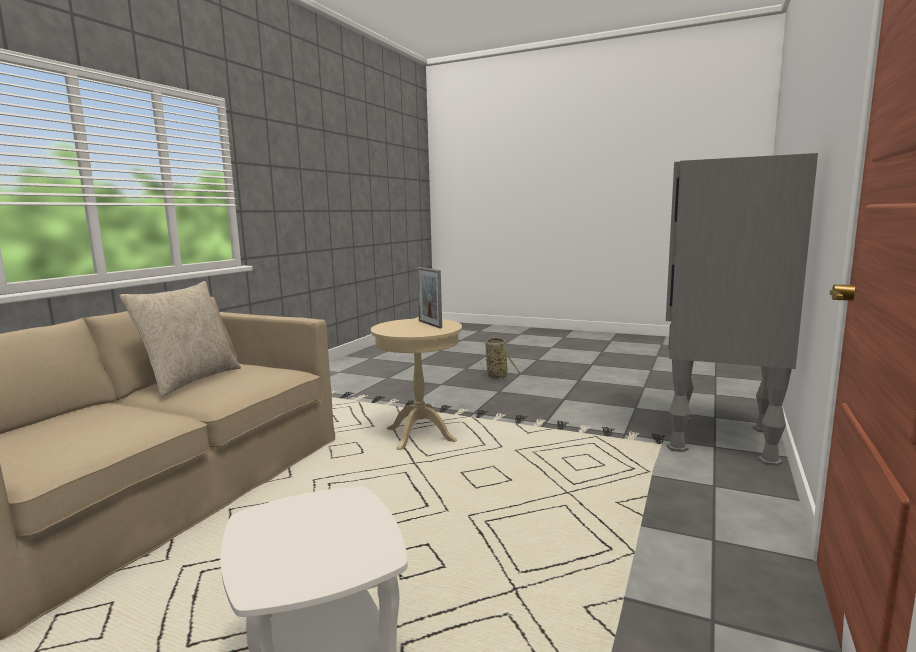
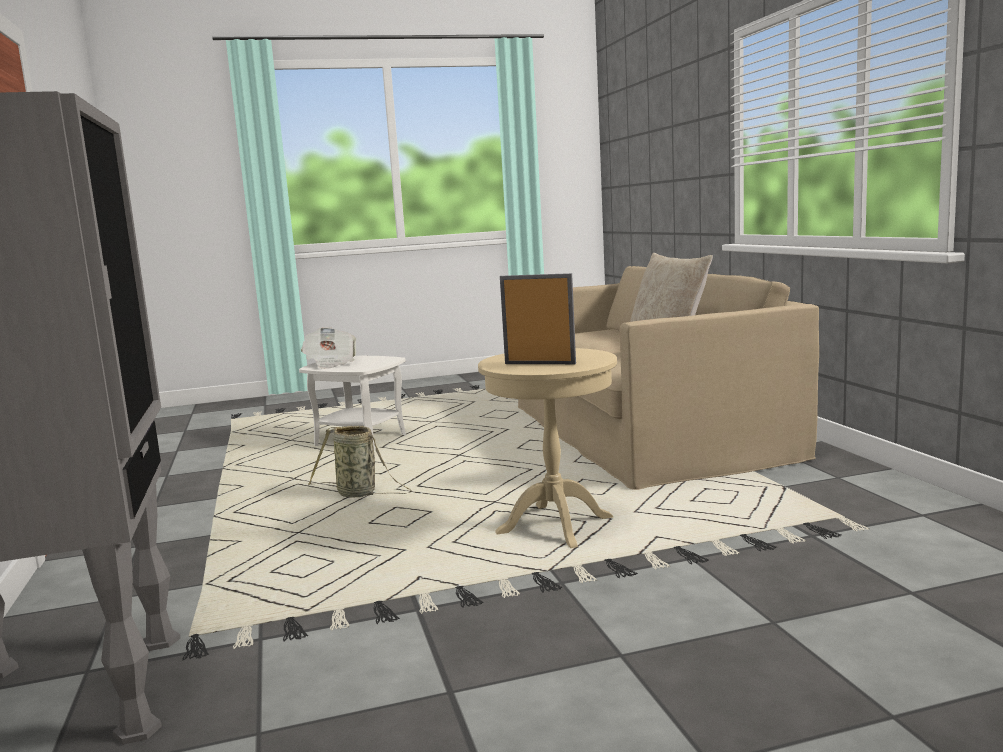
camera: 140 degrees right, 0 degrees up
(335, 556) = (331, 363): none -> newspaper
(496, 376) = (744, 716): basket -> basket (359, 494)

